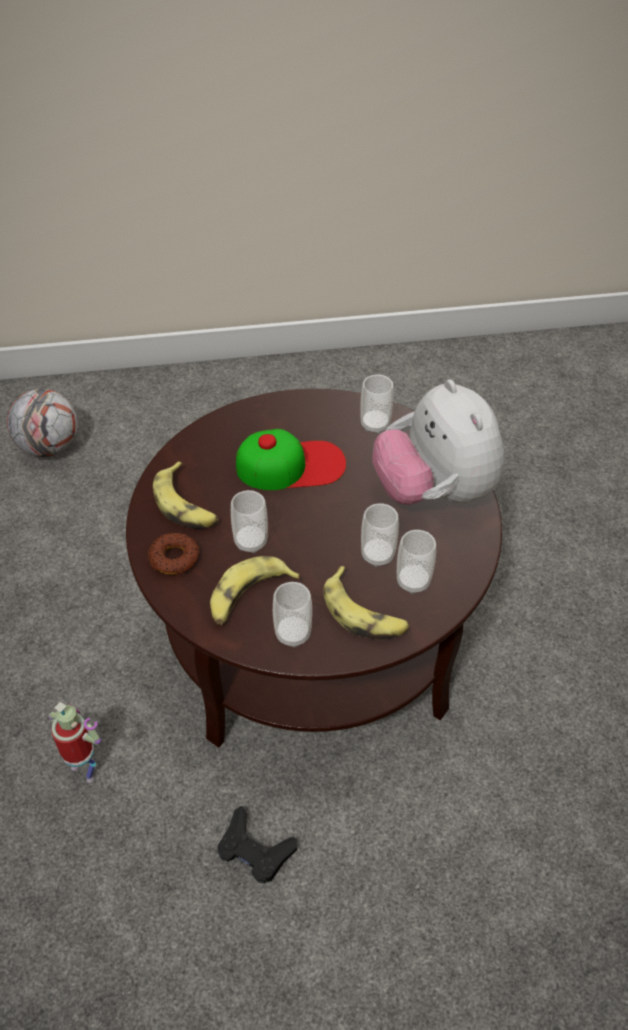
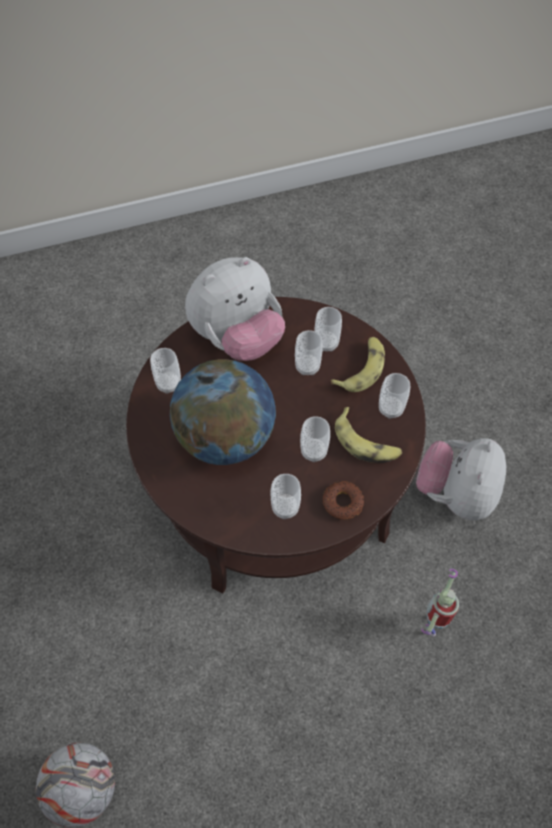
camera: 100 degrees left, 10 degrees up
(186, 505) = (285, 507): banana -> cup
(254, 850) = (455, 493): black game controller -> plush toy
(291, 465) = (225, 437): cap -> globe

